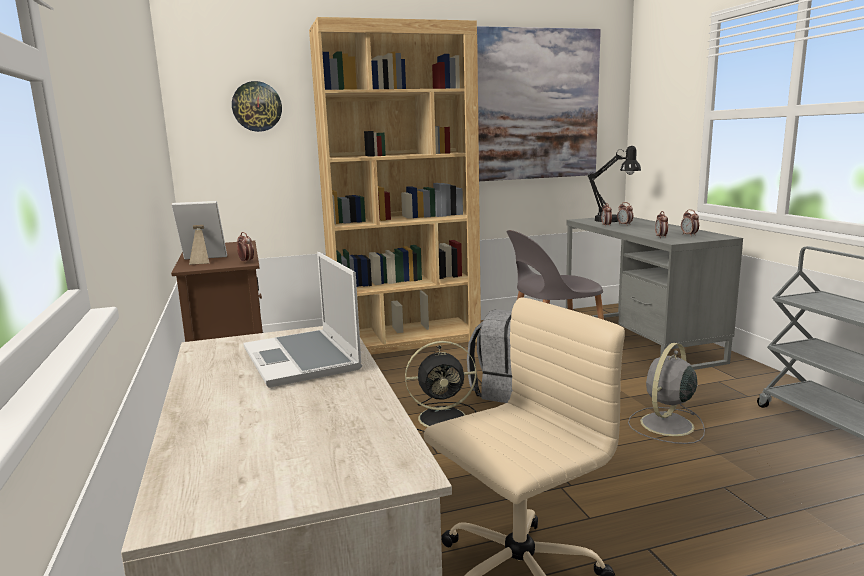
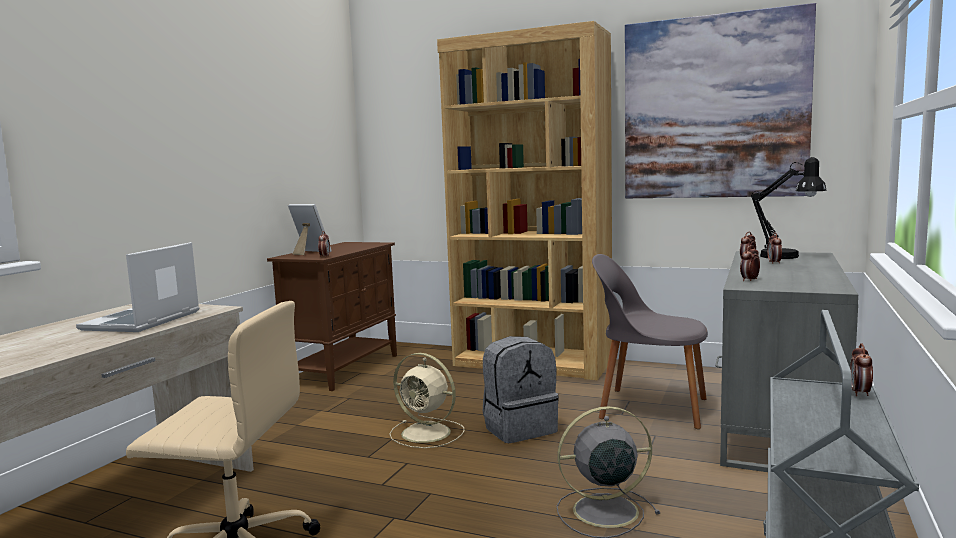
camera: 40 degrees right, 5 degrees down
(257, 106) = (422, 122): wall clock -> none
(444, 417) = (428, 433): black fan -> beige fan
(689, 235) = (796, 282): alarm clock -> alarm clock (860, 393)

